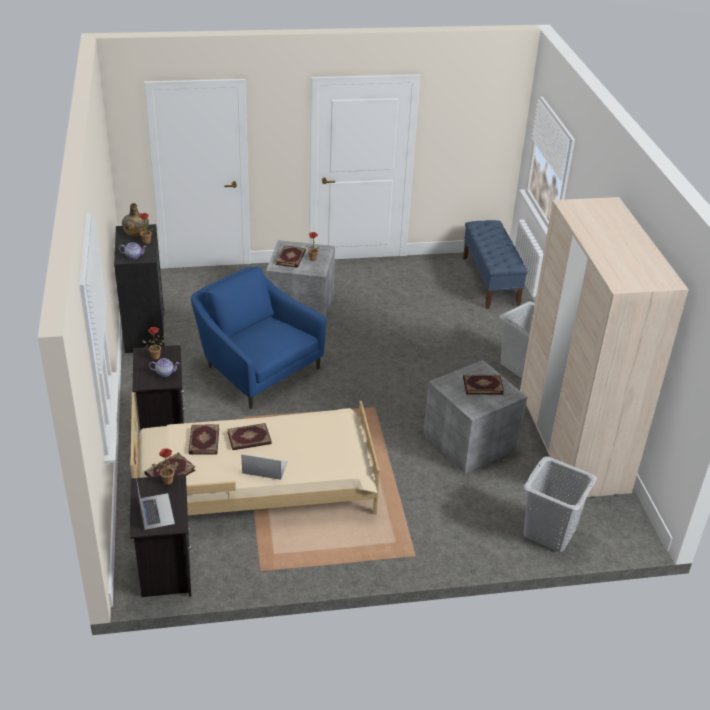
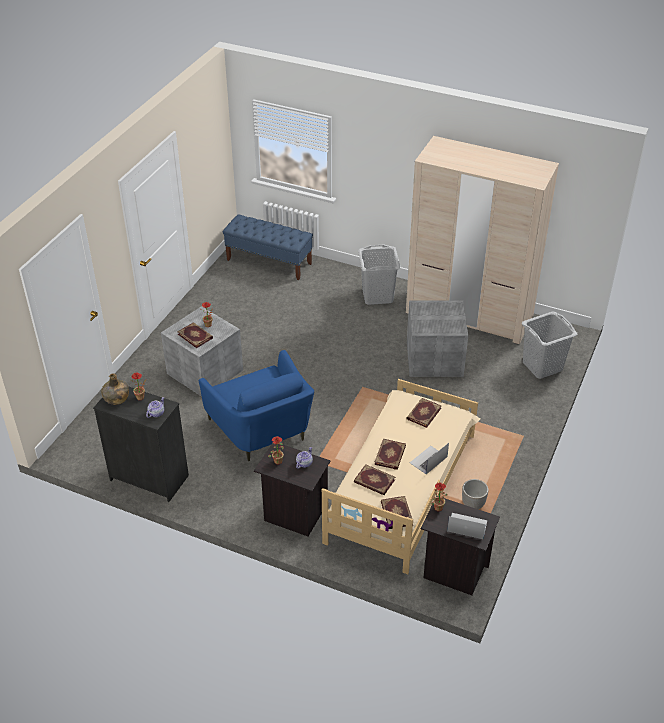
camera: 55 degrees left, 5 degrees up
(256, 368) = (262, 430): blue armchair -> blue armchair turned 105 degrees counterclockwise
(273, 551) = (473, 504): none -> planter
(482, 385) = (436, 313): book -> book (423, 413)

